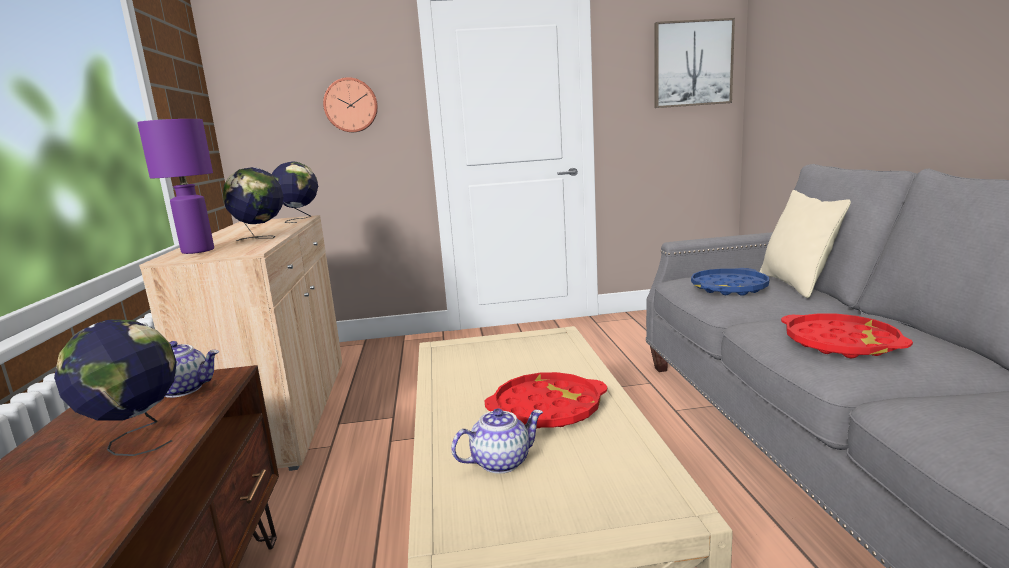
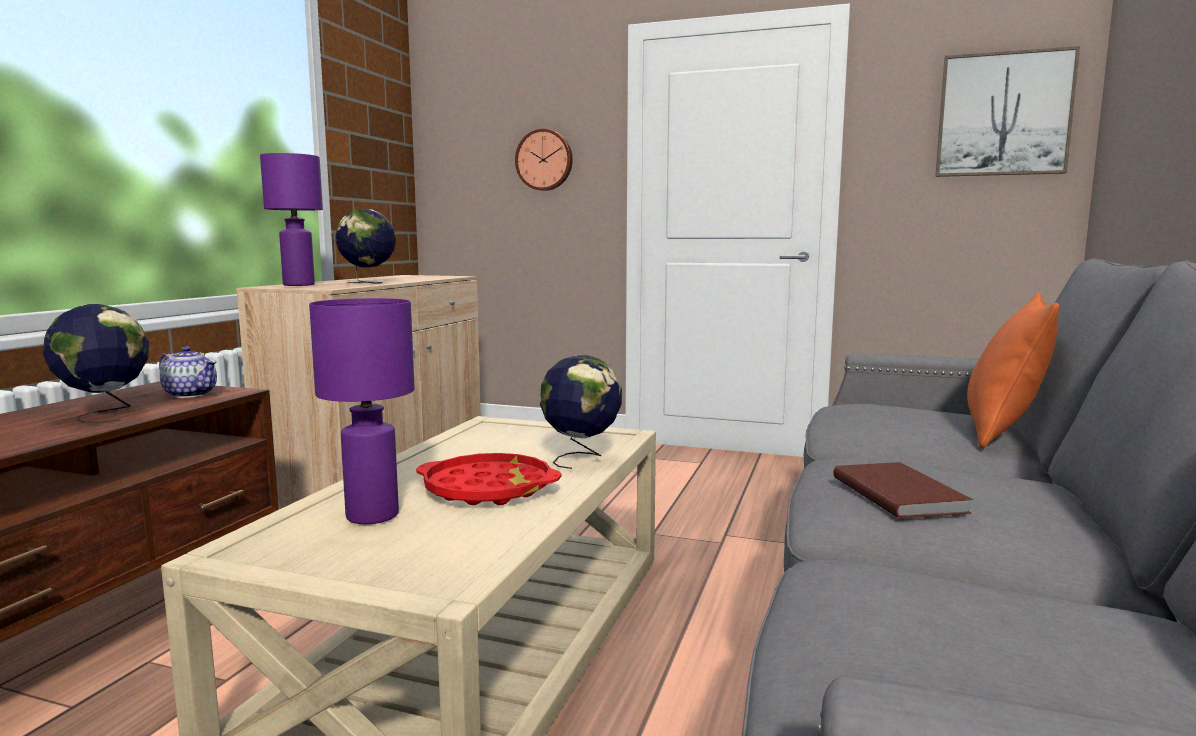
camera: 25 degrees right, 5 degrees down
(299, 220) = (447, 277): globe -> globe (581, 458)
(501, 461) = (371, 515): teapot -> purple table lamp
(729, 288) = (886, 419): blue tray -> none
(796, 284) = (1002, 433): beige pillow -> orange pillow
(840, 343) = (899, 494): red tray -> brown book

